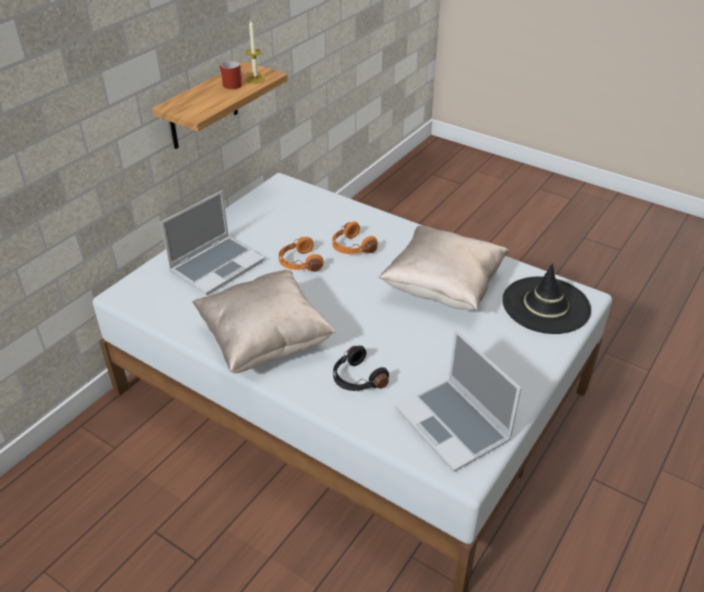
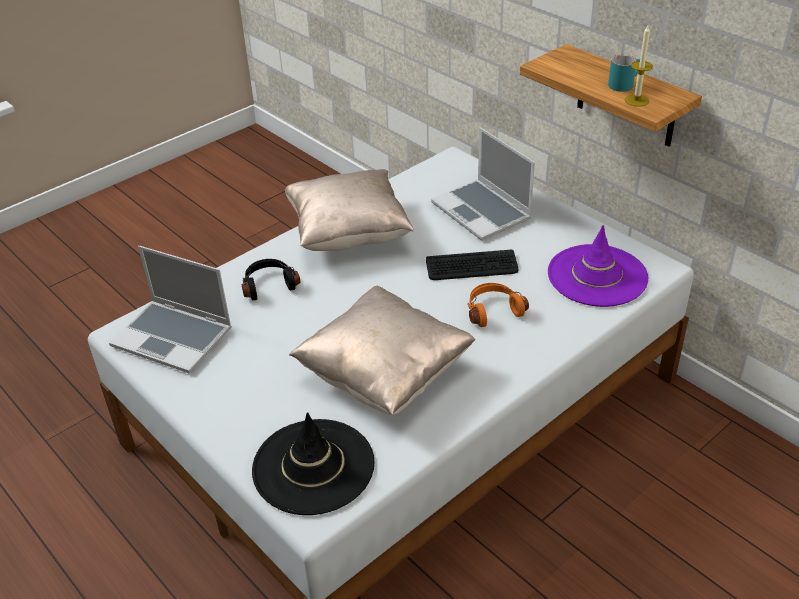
camera: 105 degrees right, 0 degrees up
(229, 84) = (624, 84): red mug -> turquoise mug
(297, 206) = (597, 276): none -> purple hat
(299, 263) = (471, 266): orange headphones -> keyboard
(454, 425) = (174, 337): laptop -> laptop turned 135 degrees counterclockwise

